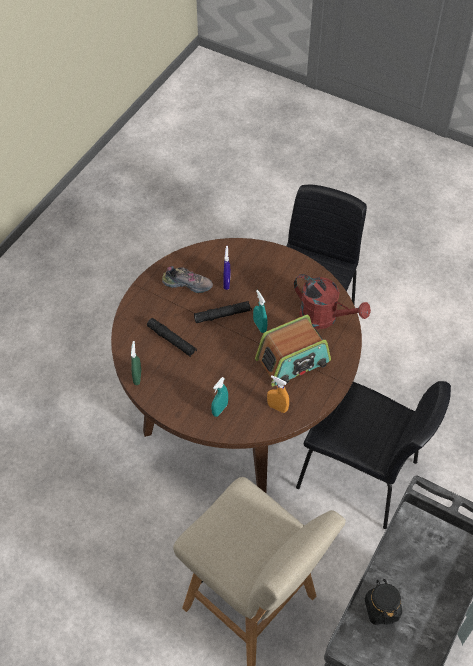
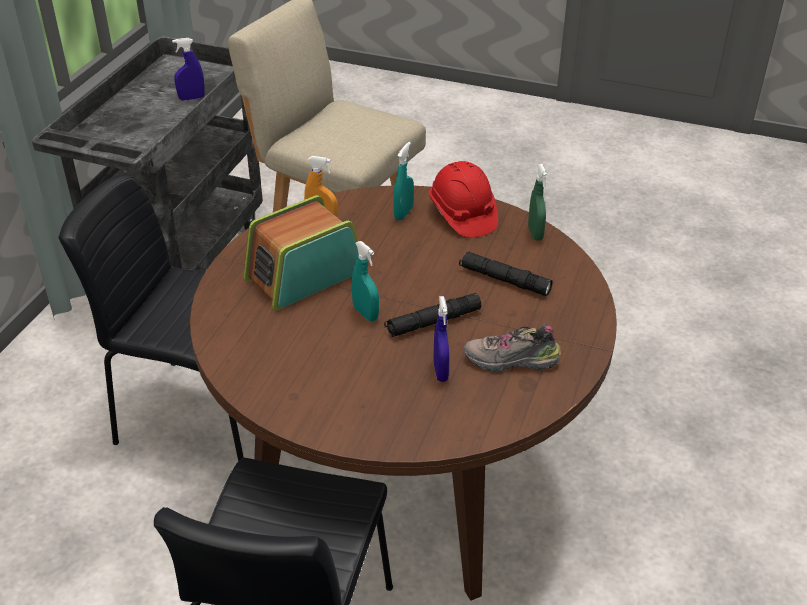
camera: 170 degrees right, 15 degrees down
(179, 402) = (462, 215): none -> red hard hat
(325, 318) = (253, 338): red watering can -> none
(381, 608) = (191, 98): black jar -> blue spray bottle

